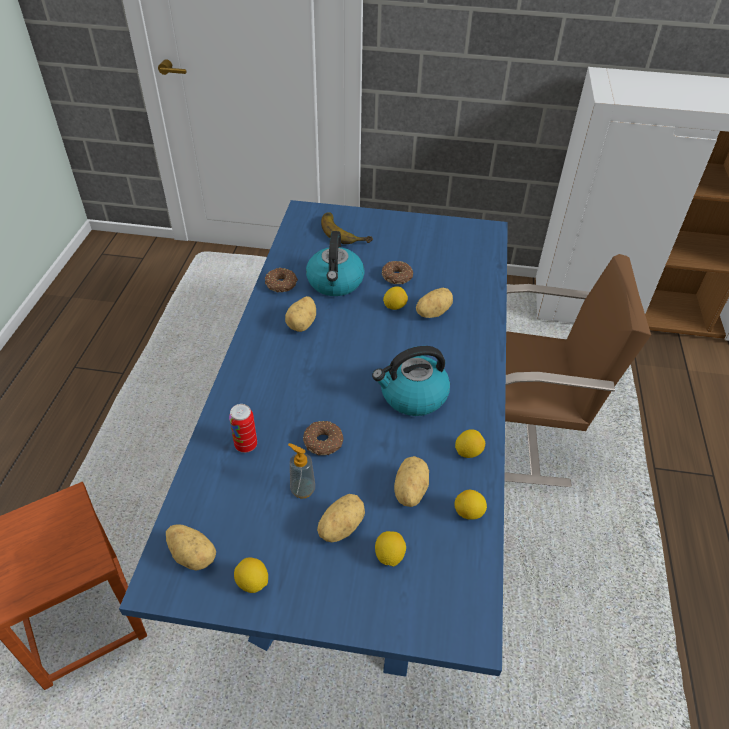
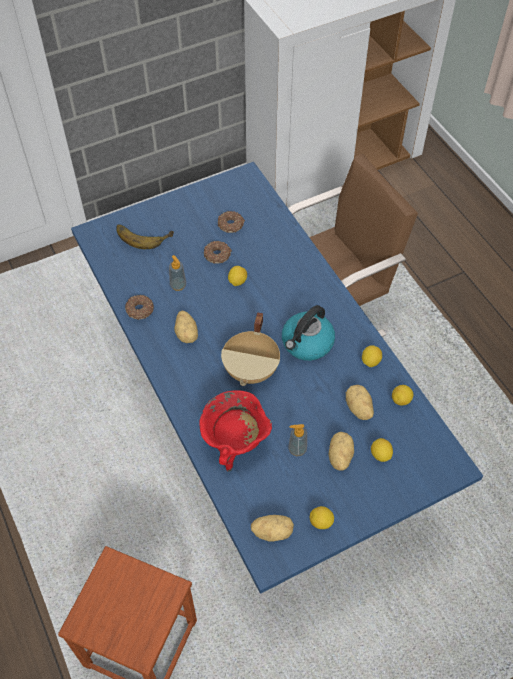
camera: 35 degrees left, 10 degrees up
(246, 445) = (235, 444): can -> red cooking pot
(324, 443) = (281, 411): donut -> donut (231, 225)
(331, 388) = (252, 370): none -> beige cooking pot
(335, 283) = (178, 285): kettle -> soap dispenser
(432, 312) = (266, 271): potato -> none

